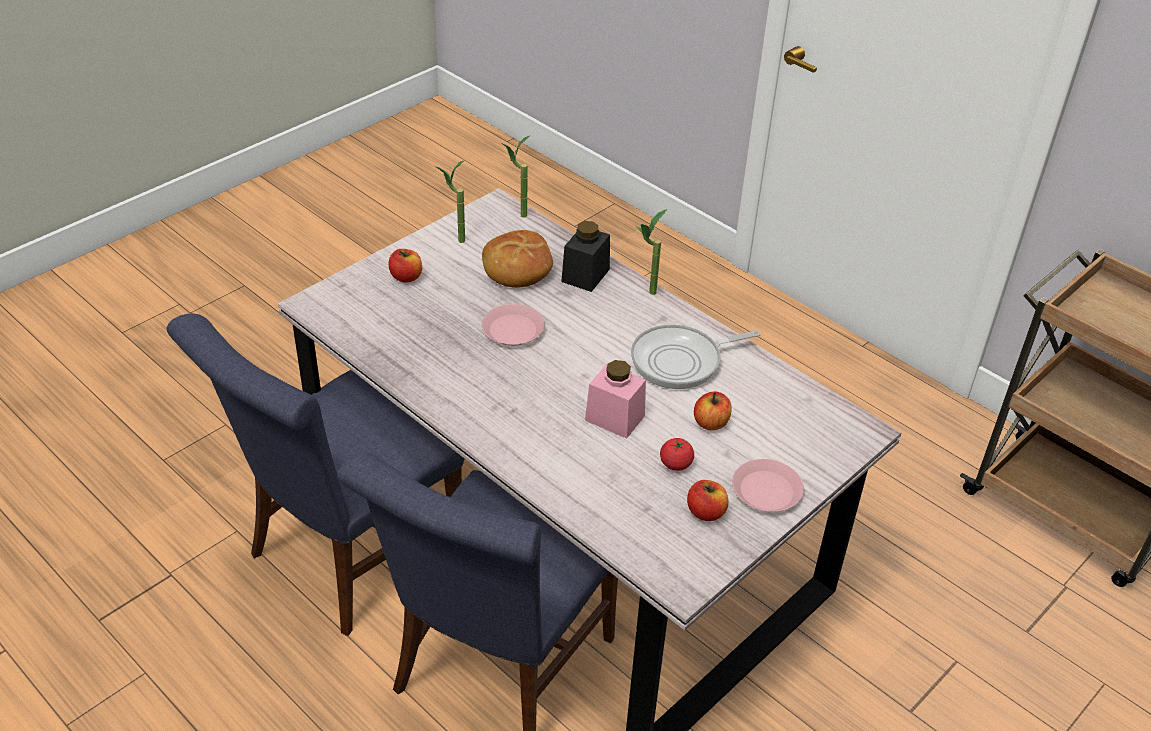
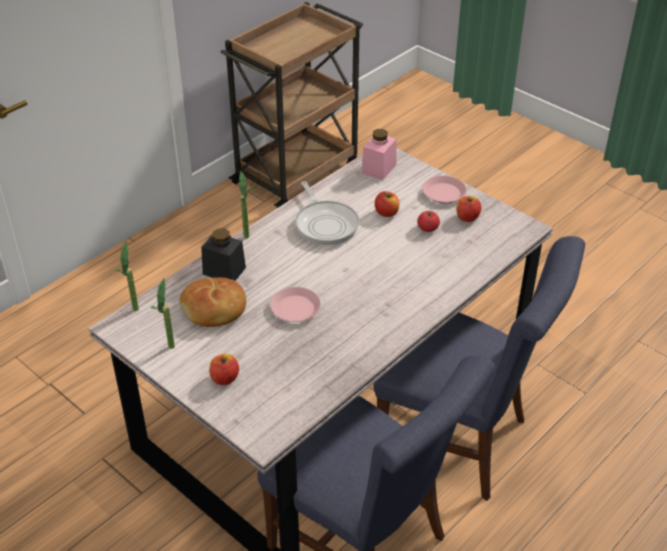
camera: 90 degrees left, 0 degrees up
(615, 418) = (388, 255): pink jar -> pink jar (379, 169)

